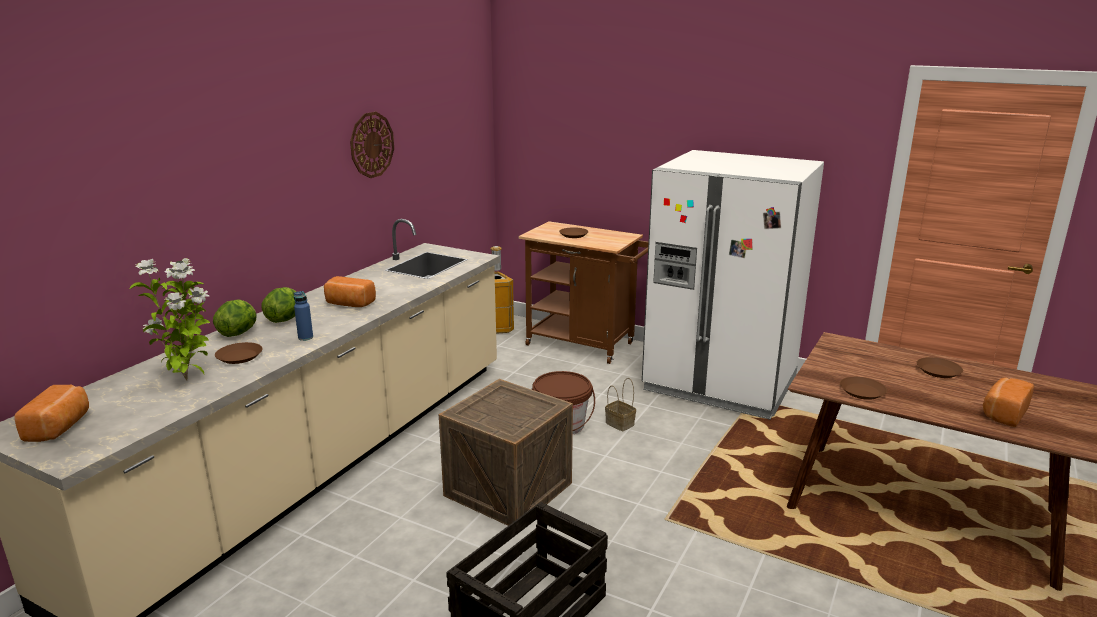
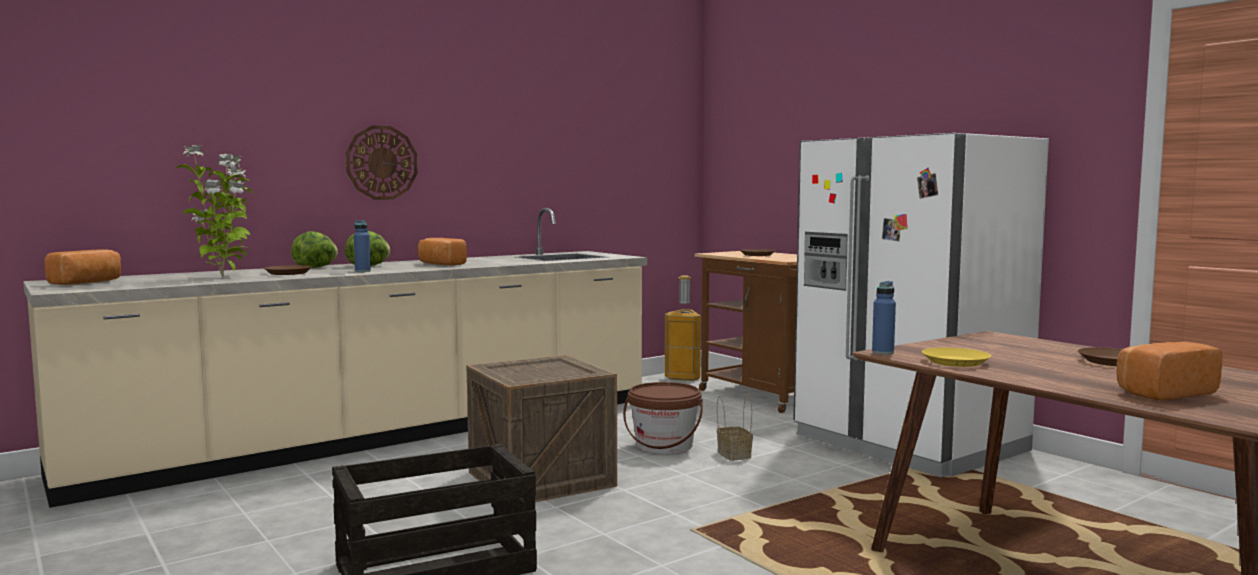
camera: 25 degrees right, 15 degrees down
(371, 145) = (523, 129): wall clock -> wall clock (381, 162)
(807, 385) = (882, 352): none -> blue bottle
(862, 391) = (955, 362): brown plate -> yellow plate

